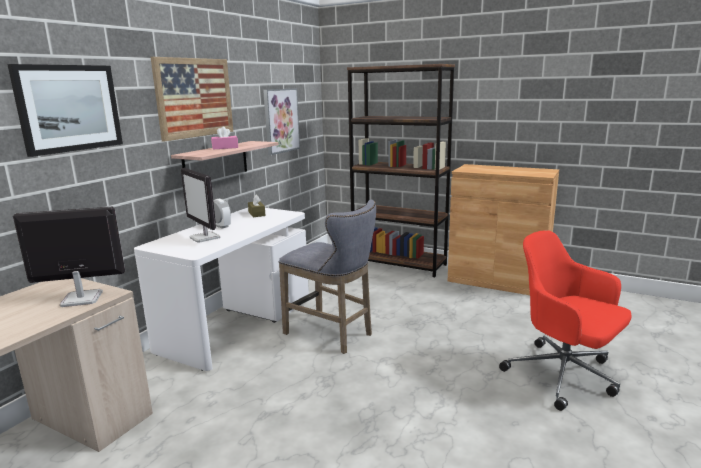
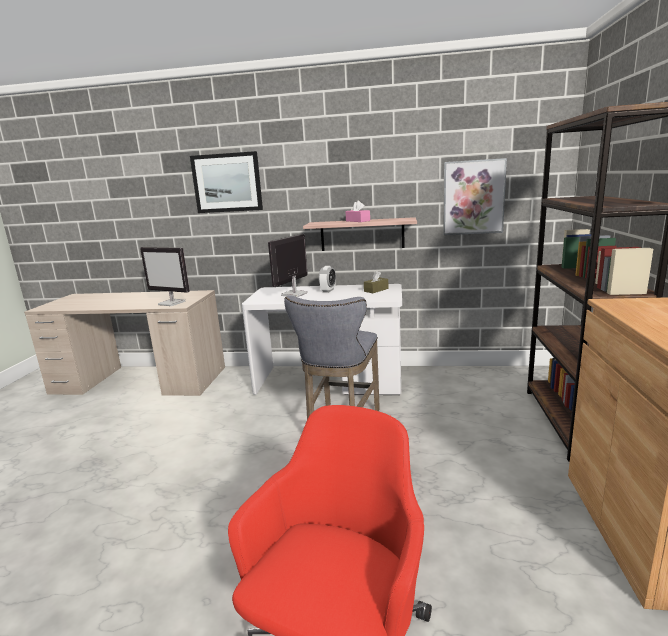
camera: 70 degrees right, 0 degrees up
(81, 299) = (172, 303): monitor -> monitor turned 150 degrees clockwise
(194, 98) = (341, 173): picture -> none

